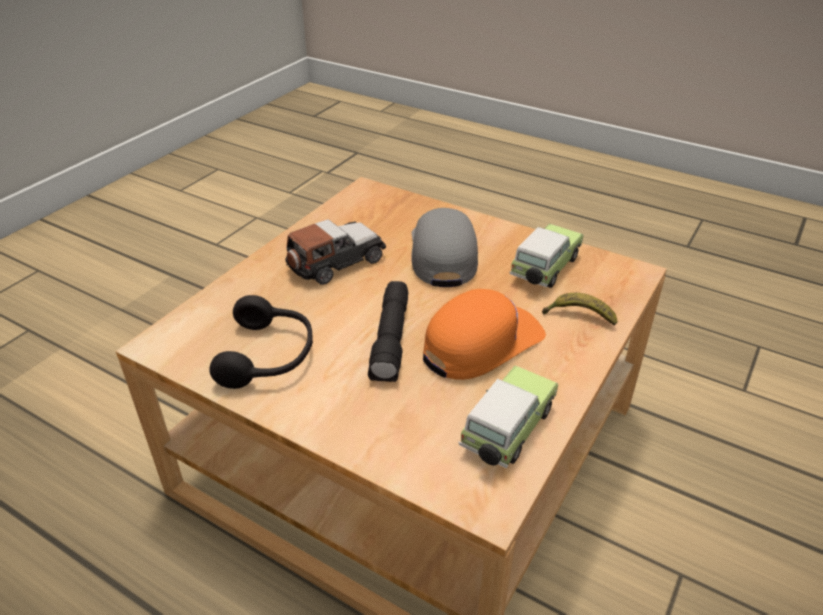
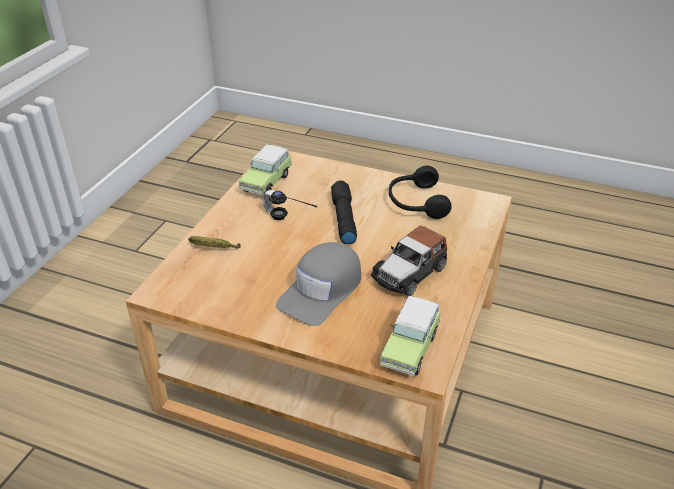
camera: 170 degrees right, 0 degrees up
(443, 255) = (322, 290): grey cap -> grey cap turned 45 degrees clockwise
(482, 342) = (283, 224): orange cap -> headphones
(544, 270) = (234, 285): toy car -> toy car (410, 347)

